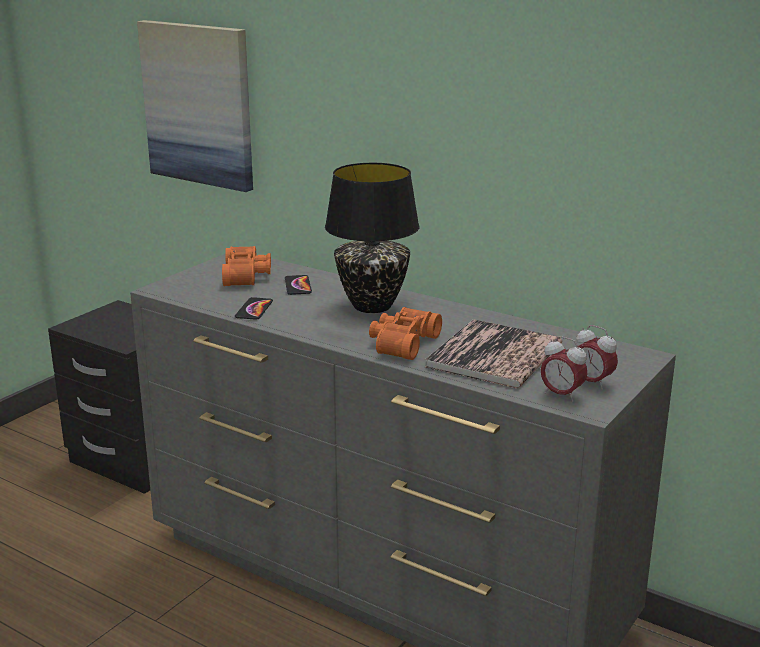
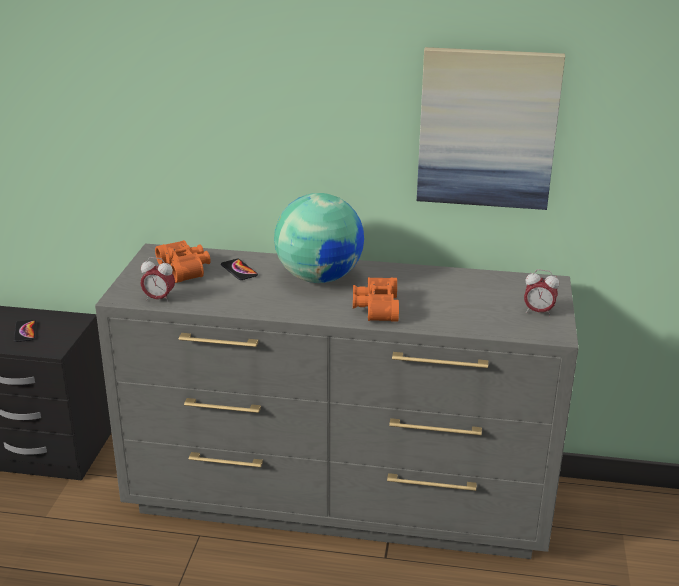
camera: 25 degrees left, 5 degrees up
(199, 104) = (94, 114): picture -> picture (487, 128)
(254, 309) = (226, 301): phone -> phone (25, 331)
(372, 306) = (319, 277): black table lamp -> globe
(494, 356) = (452, 304): book -> none
(561, 395) = (528, 327): alarm clock -> alarm clock (159, 299)

